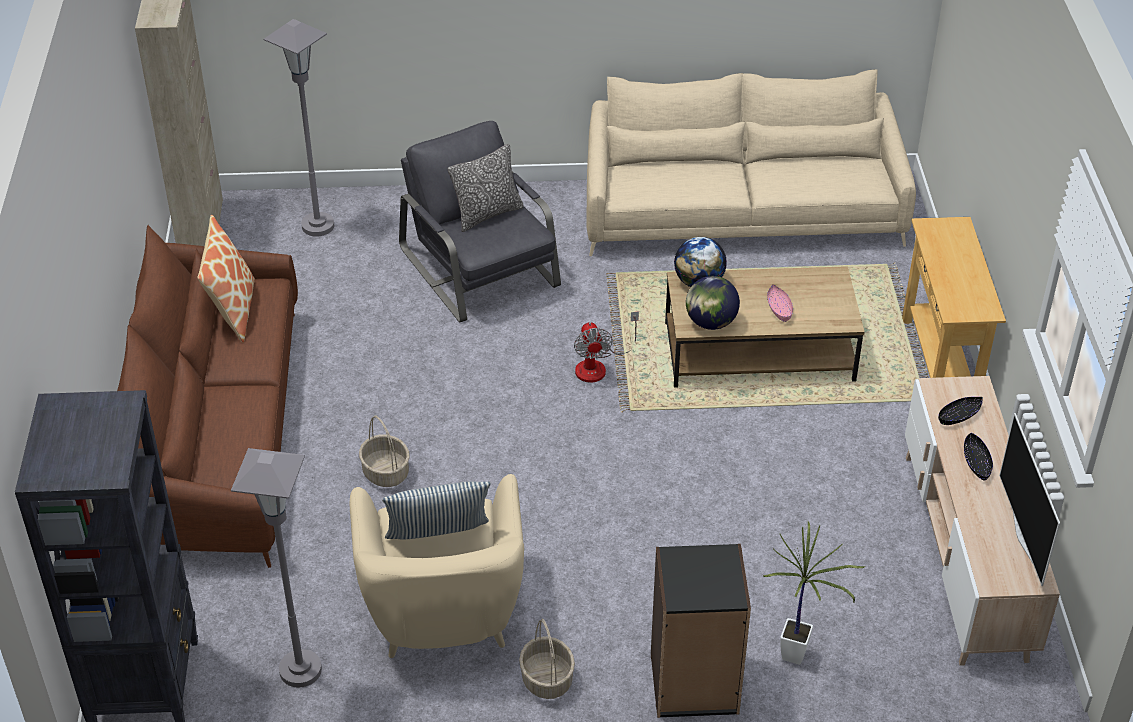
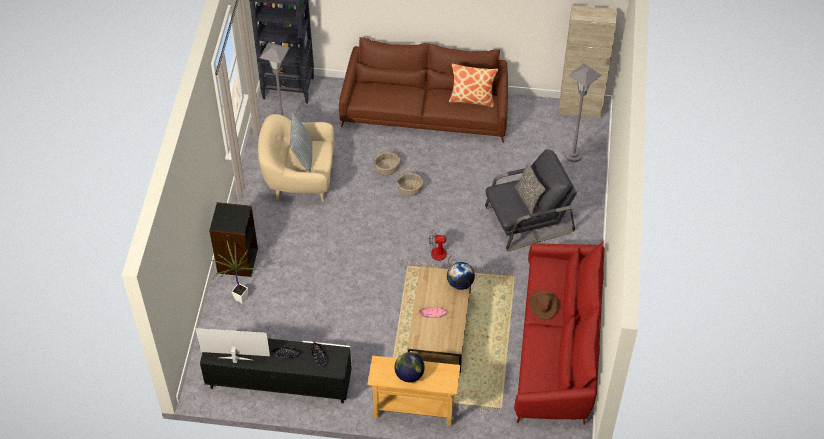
camera: 100 degrees right, 10 degrees up
(546, 679) = (255, 211): basket -> basket (410, 189)
(710, 322) = (427, 282): globe -> globe (409, 374)
(713, 183) = (543, 305): none -> brown hat
(741, 214) = (558, 345): beige sofa -> red sofa
(964, 554) = (279, 382): beige tv stand -> black tv stand

